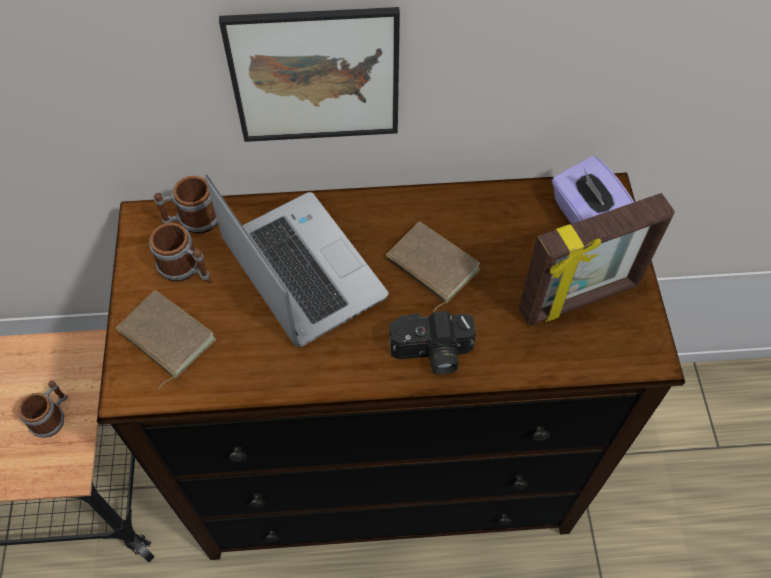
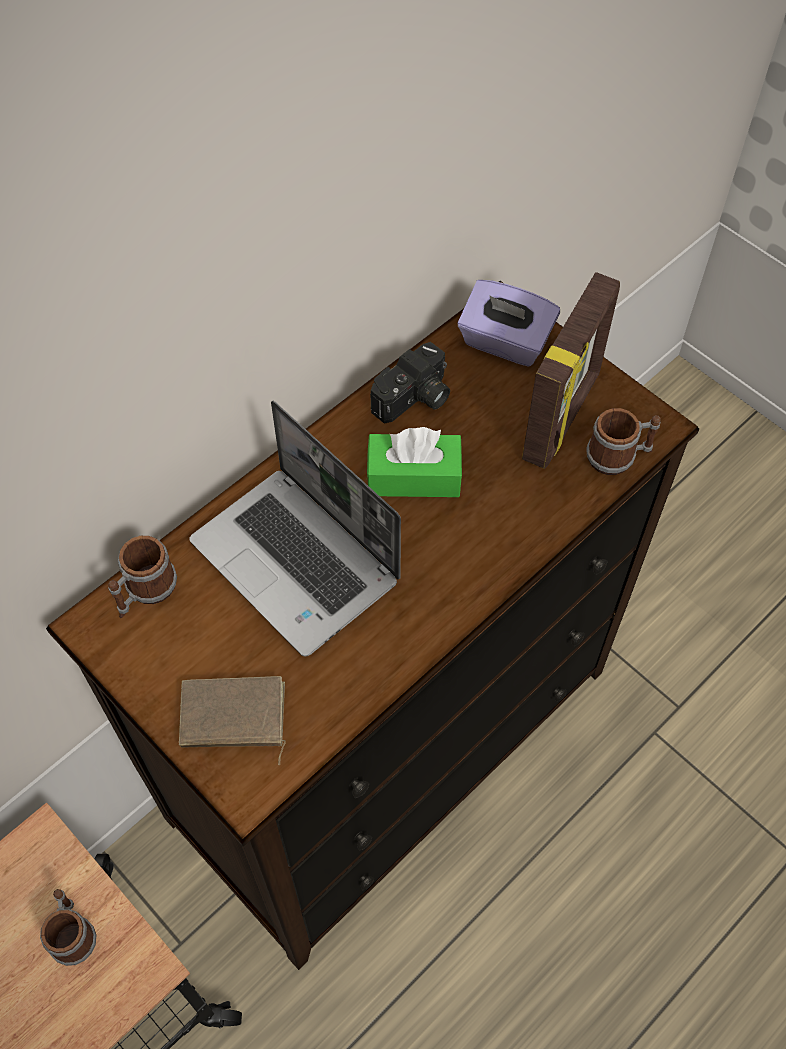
camera: 40 degrees left, 0 degrees up
(186, 270) = (188, 641): mug -> mug (618, 456)
(300, 269) = (298, 562): laptop -> laptop turned 150 degrees counterclockwise
(315, 76) = (215, 354): picture -> none
(430, 267) = (414, 476): brown book -> green tissue box
(431, 353) = (487, 551): camera -> camera (414, 400)

